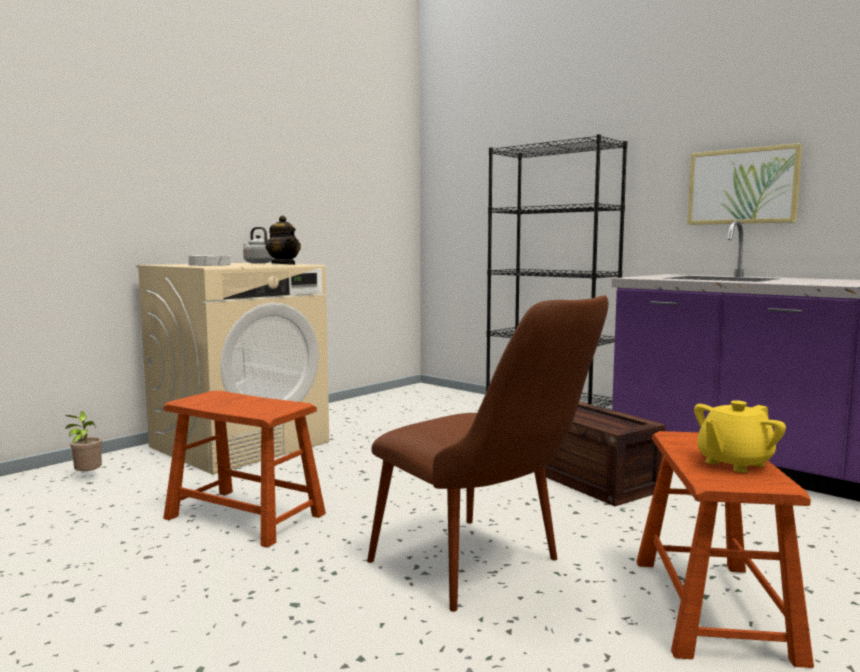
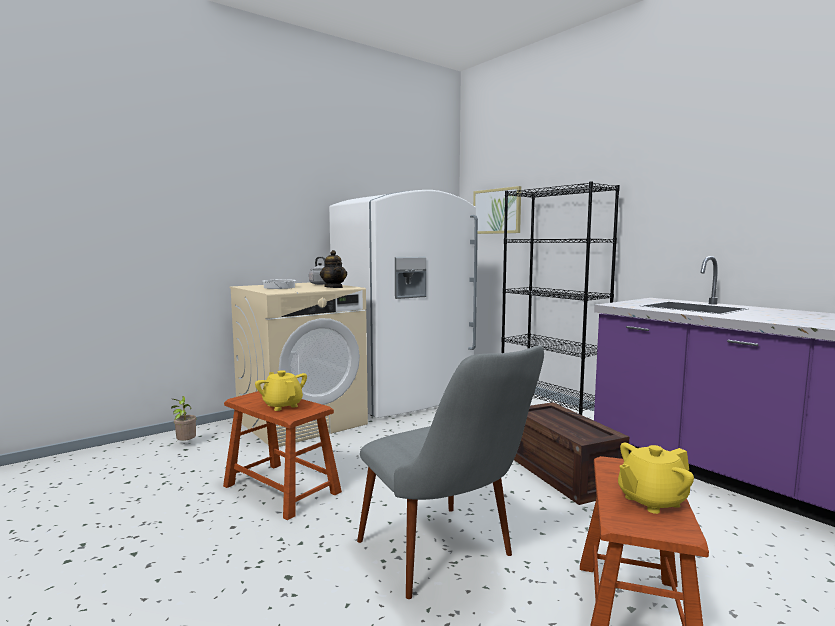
camera: 10 degrees right, 0 degrees up
(248, 404) = (282, 405): none -> yellow teapot
(367, 413) = (405, 398): none -> white fridge
(486, 571) = (448, 561): brown chair -> grey chair
(742, 186) = (719, 225): picture -> picture (497, 211)

